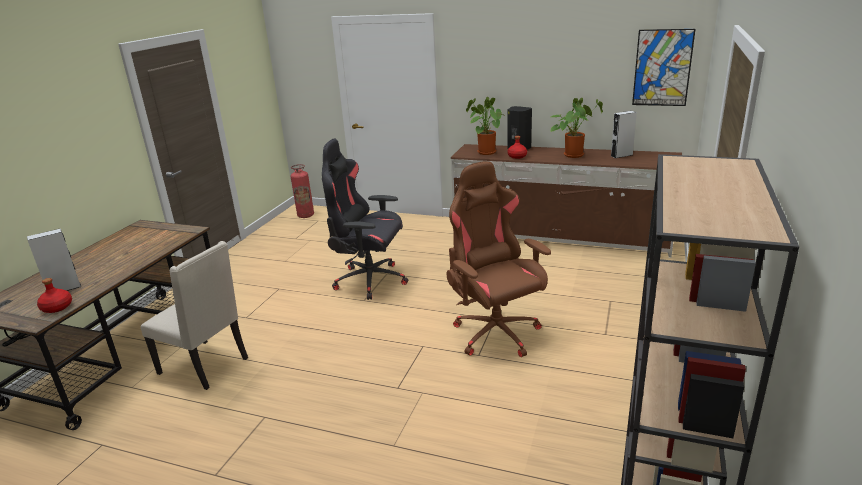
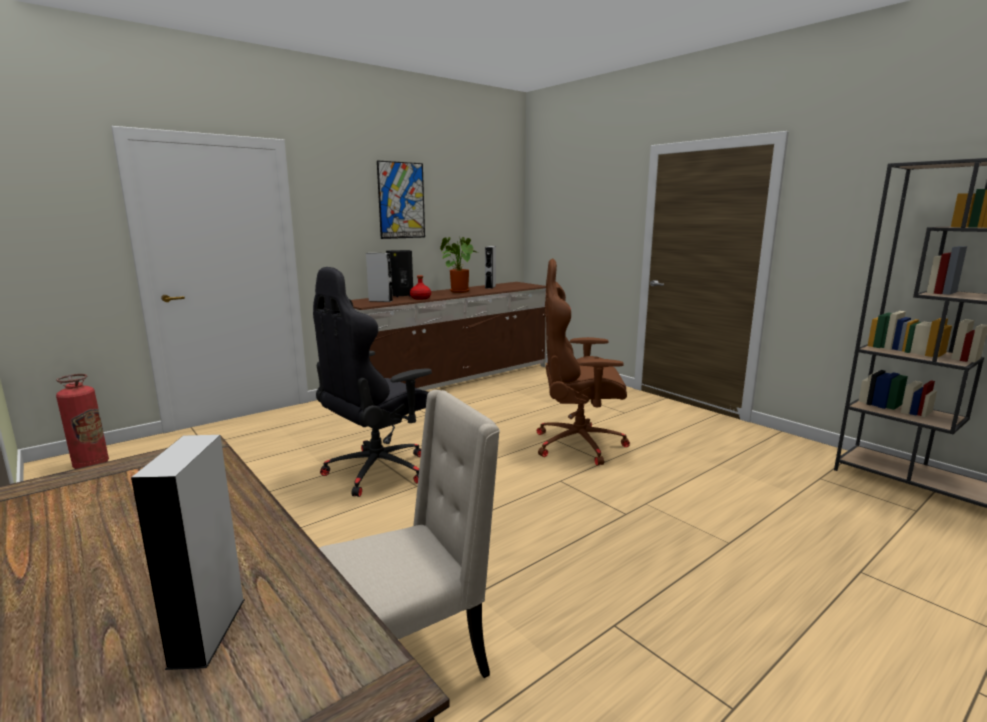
camera: 60 degrees left, 10 degrees down
(56, 307) = (323, 649): red bottle -> none
(485, 152) = (380, 301): potted plant -> grey speaker
(662, 68) = (498, 209): picture -> picture (401, 200)

